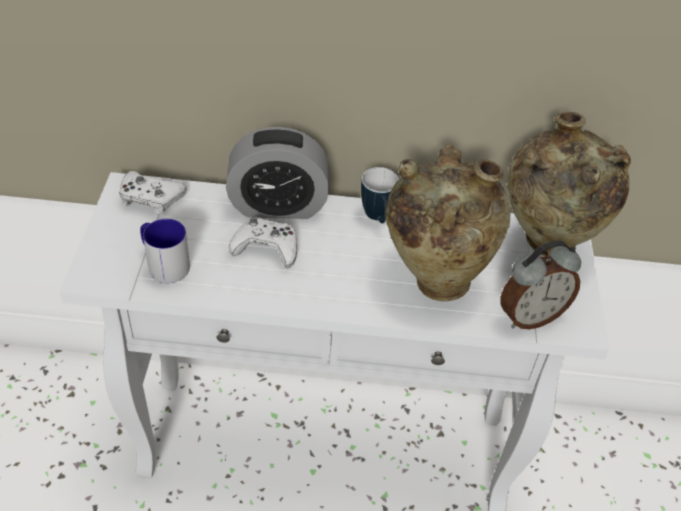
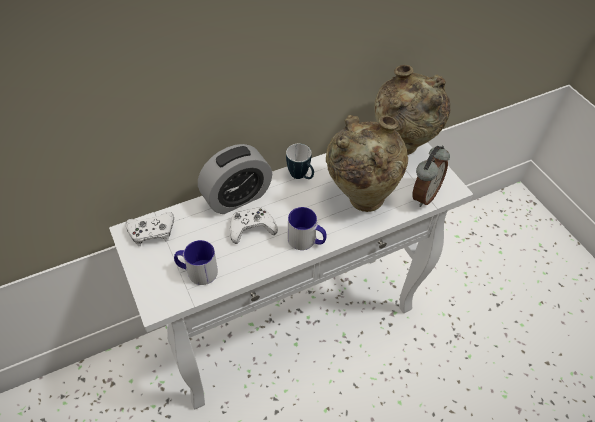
camera: 30 degrees left, 5 degrees up
(322, 294) = (306, 241): none -> mug

